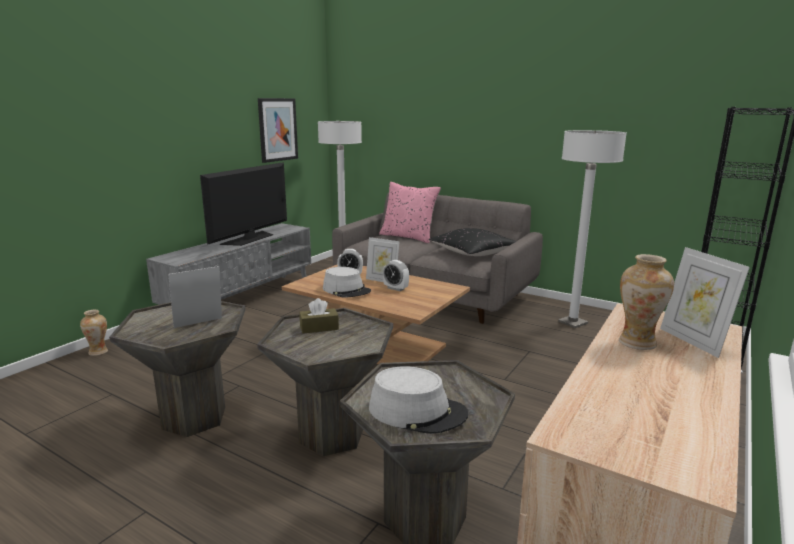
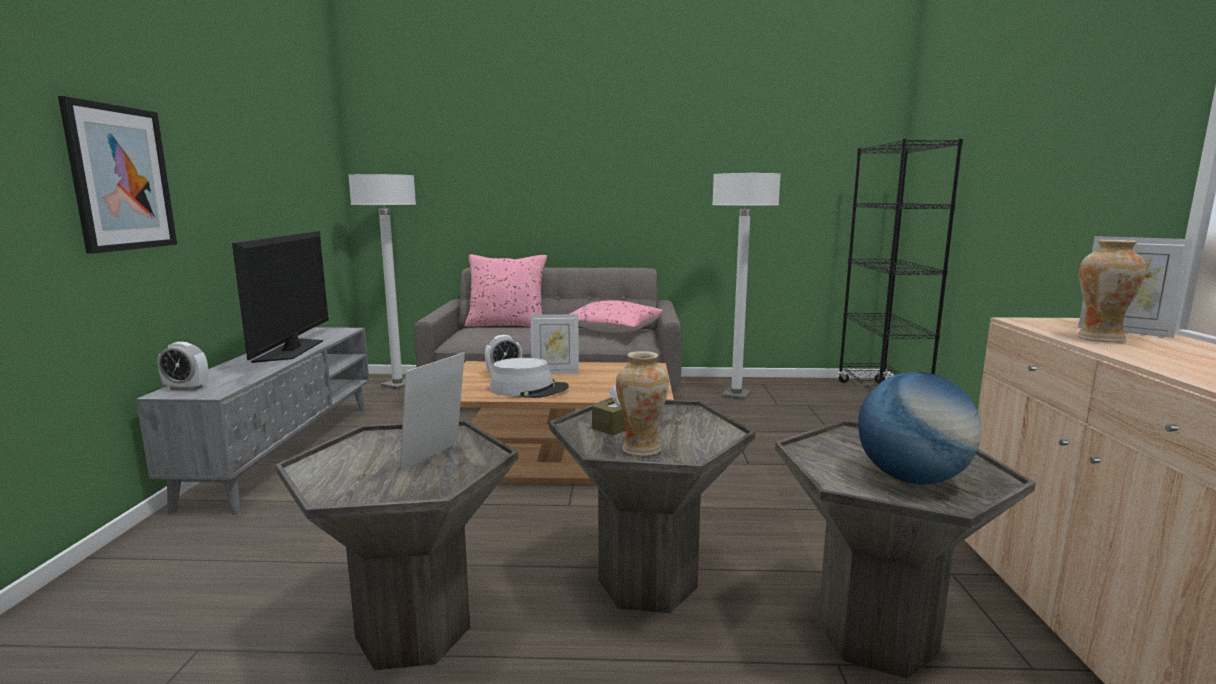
camera: 30 degrees left, 5 degrees down
(98, 352) = (78, 591): vase -> vase (641, 449)
(277, 129) = (293, 184): picture -> picture (120, 178)
(395, 288) = (587, 377): alarm clock -> alarm clock (186, 388)
(417, 411) = (911, 479): grey hat -> globe
(473, 253) = (614, 330): black pillow -> pink pillow

